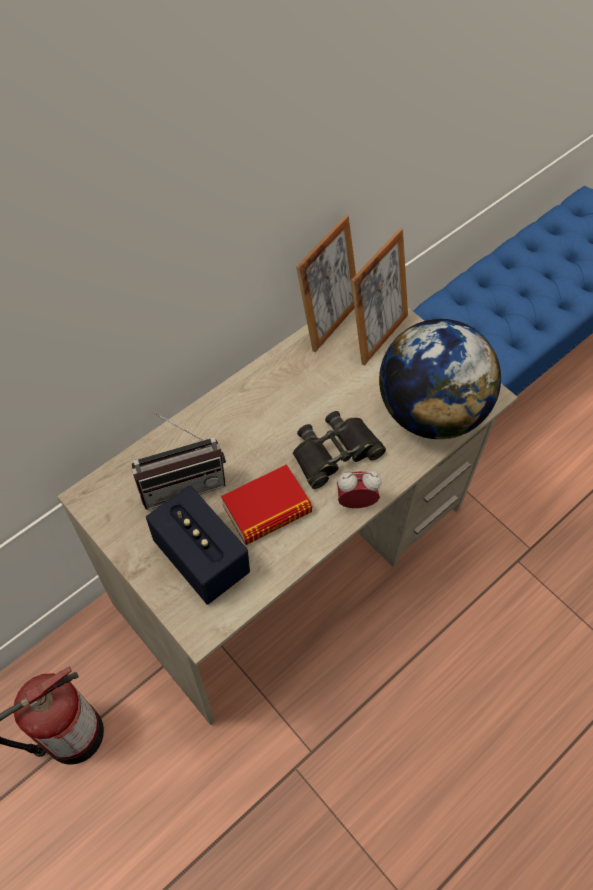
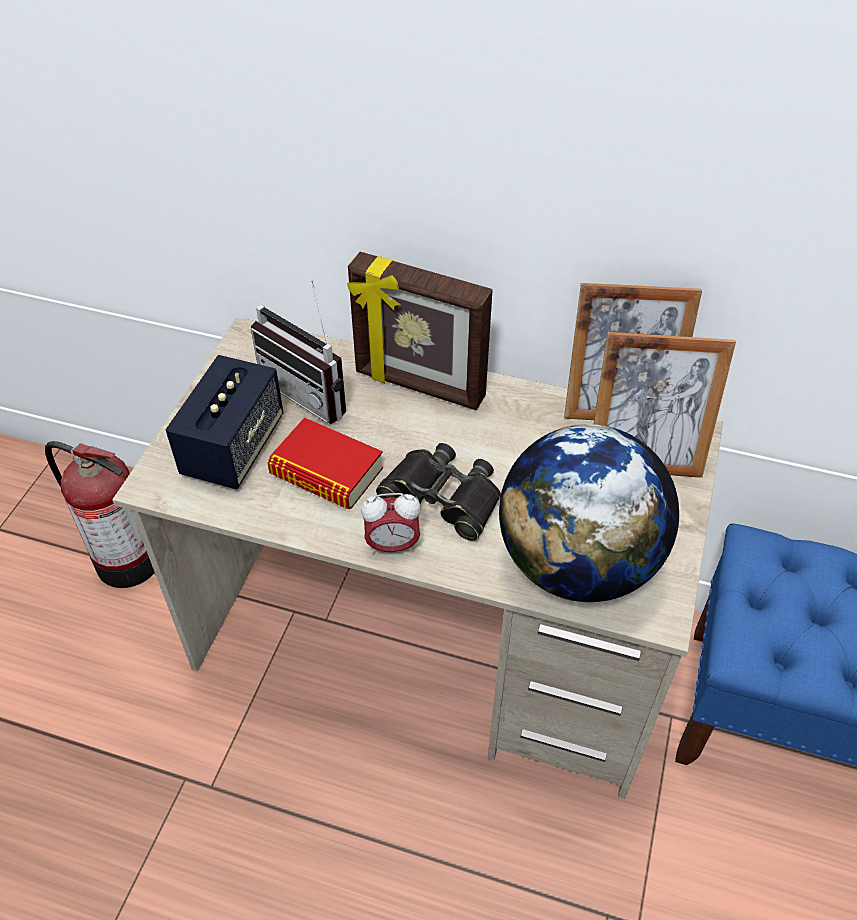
camera: 60 degrees right, 10 degrees down
(226, 415) = (419, 386): none -> picture frame
(356, 501) = (392, 545): alarm clock -> alarm clock turned 120 degrees clockwise

